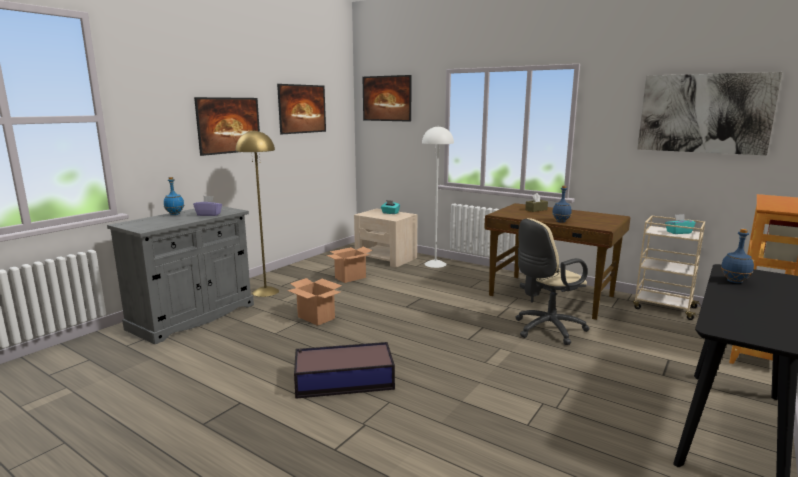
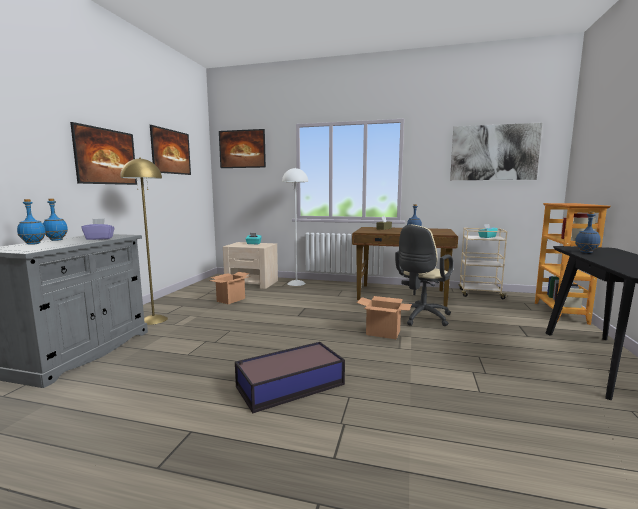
camera: 20 degrees left, 5 degrees down
(155, 219) = (33, 244): none -> blue bottle
(316, 318) = (222, 335): cardboard box -> cardboard box (383, 333)

